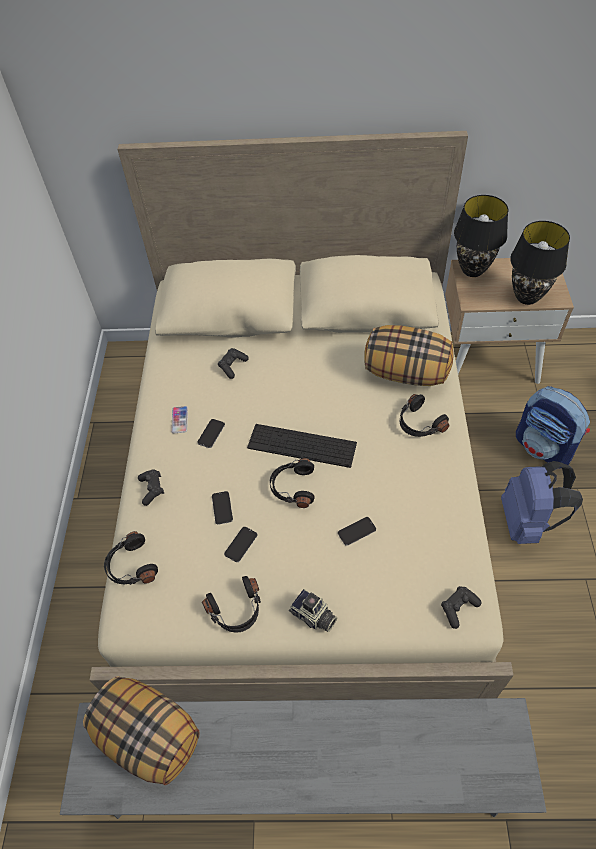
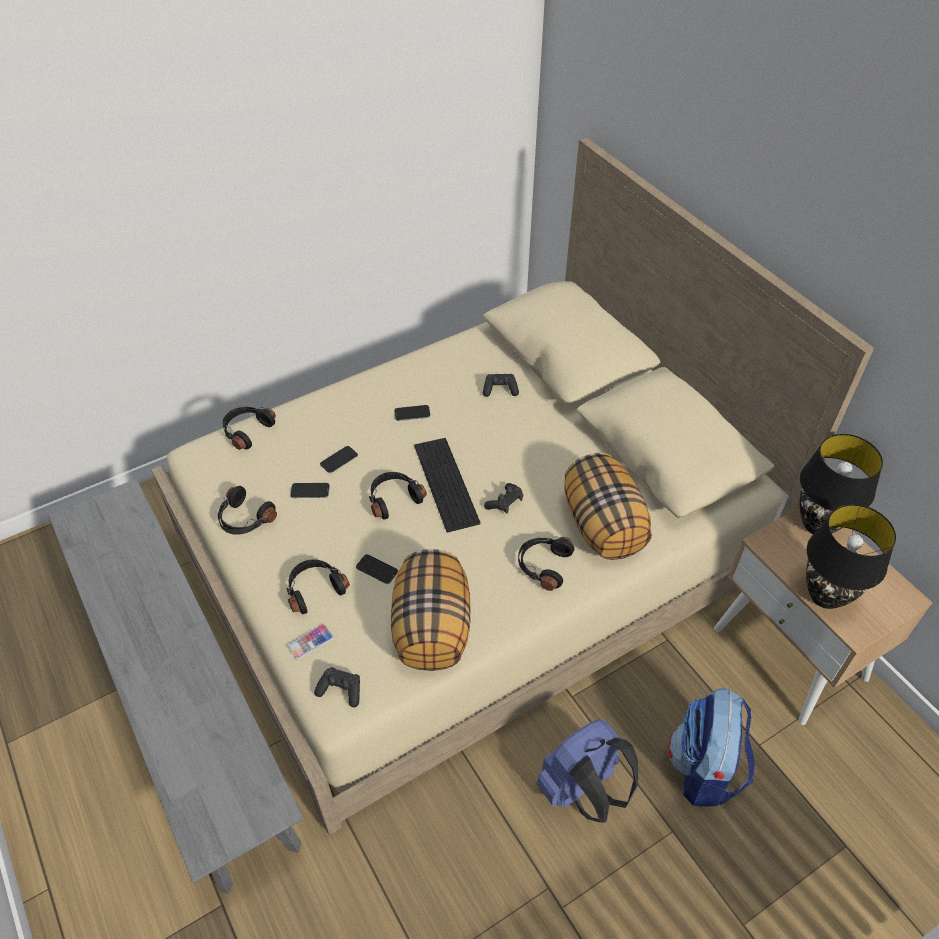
camera: 55 degrees right, 5 degrees down
(150, 736) = (130, 536): pillow -> pillow (432, 628)
(152, 489) = (328, 405): black game controller -> black game controller (505, 503)
(179, 420) = (411, 385): phone -> phone (310, 642)
(313, 617) = (268, 577): camera -> none
(349, 585) = (314, 589): none -> black headphones

